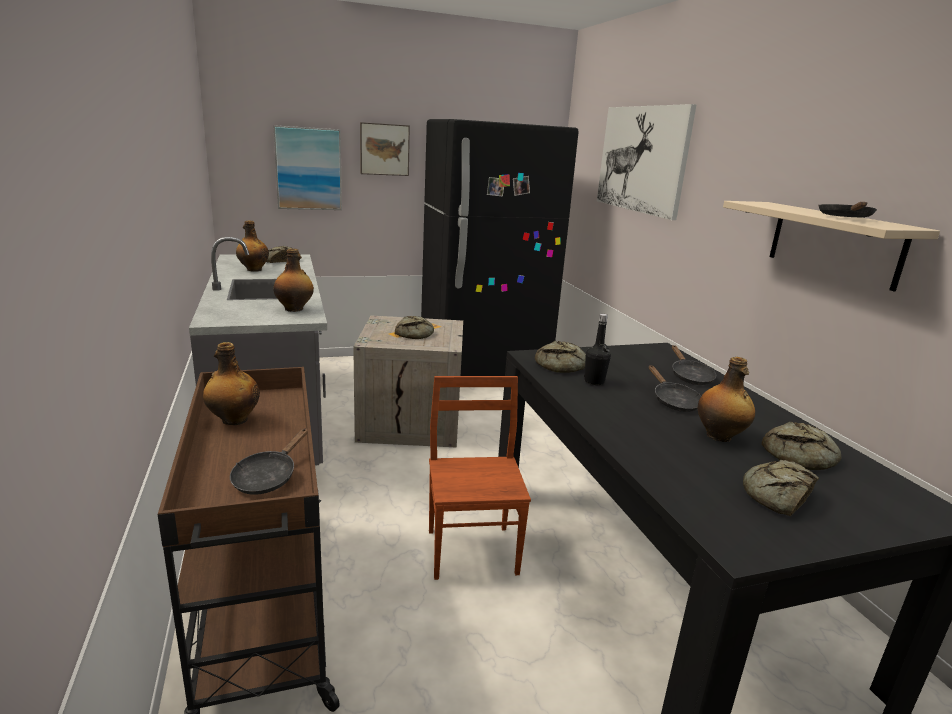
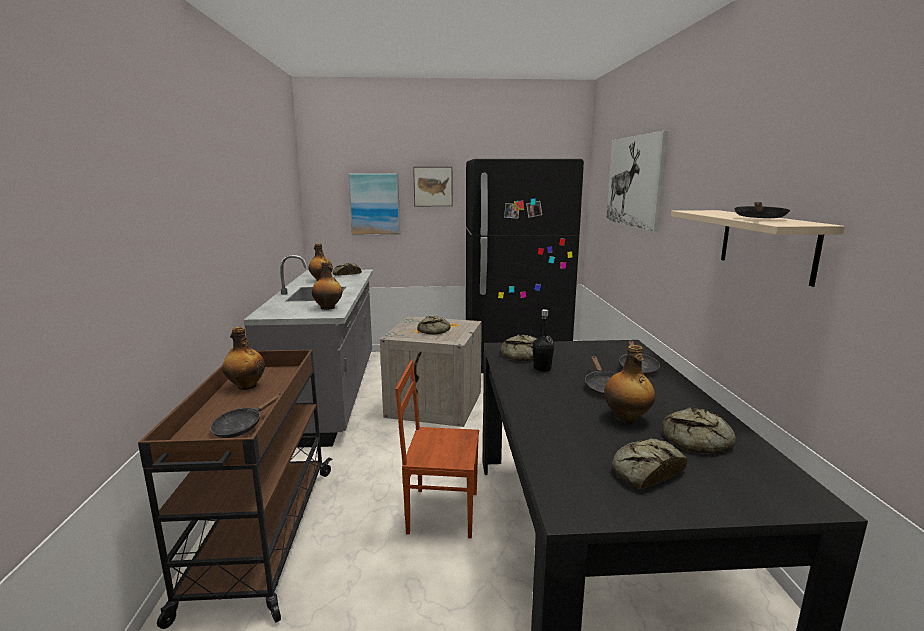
camera: 15 degrees right, 5 degrees down
(473, 550) = (441, 511): brown chair -> brown chair turned 90 degrees counterclockwise

